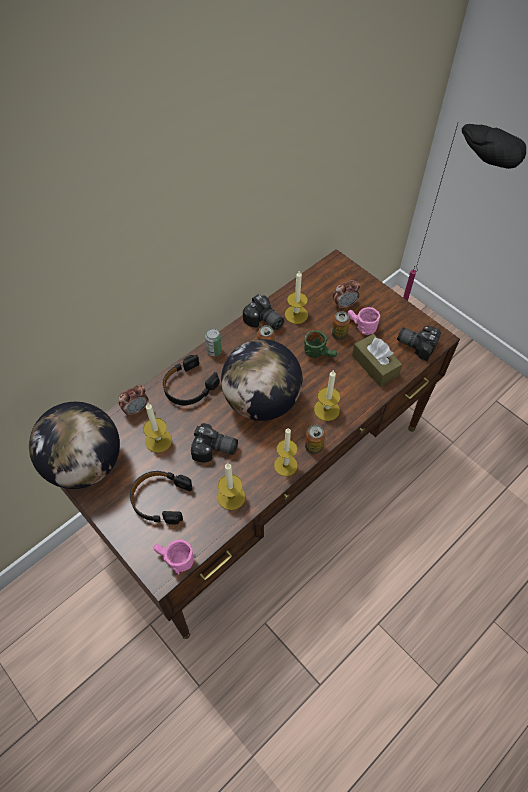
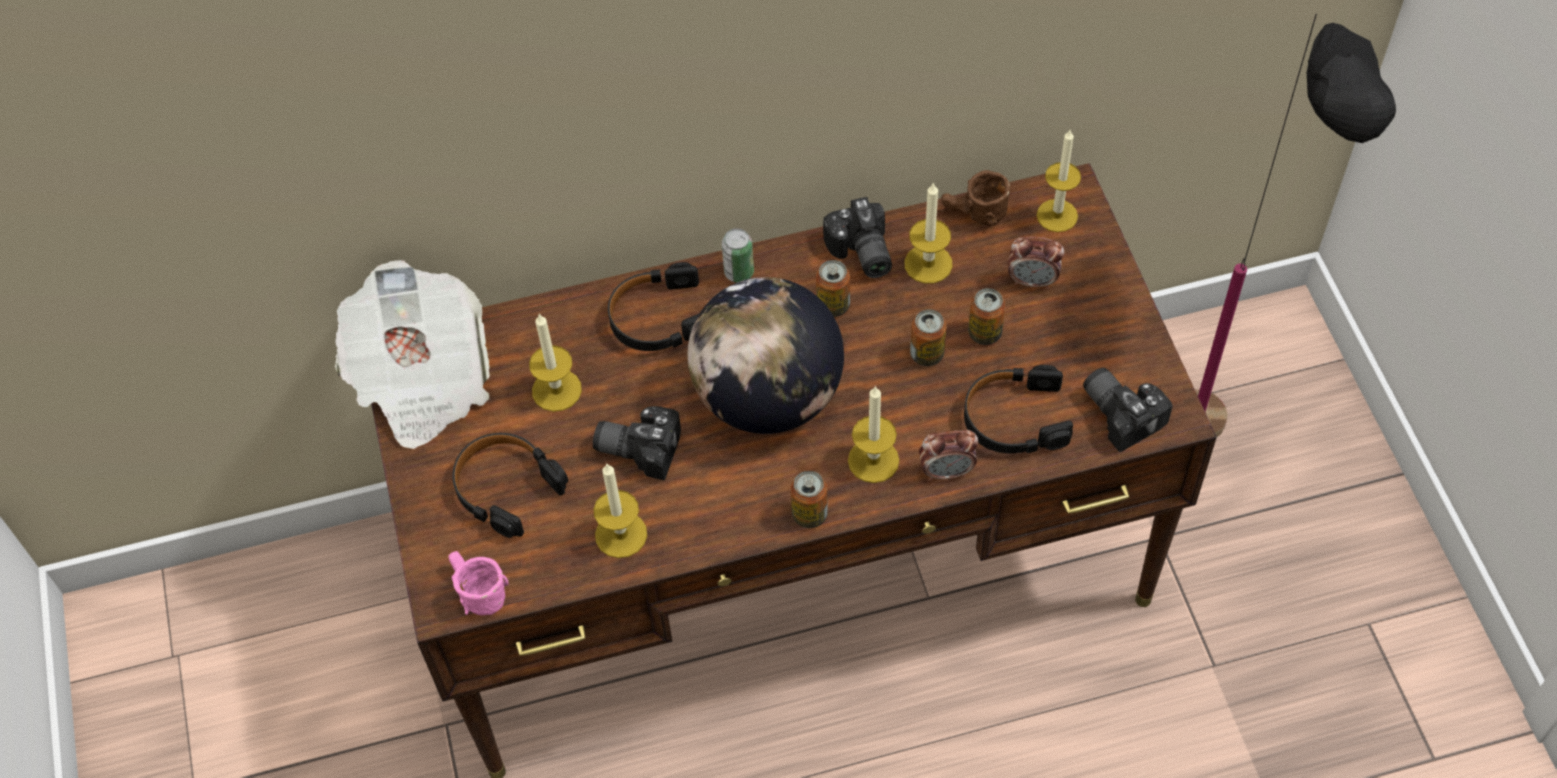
camera: 30 degrees right, 0 degrees up
(85, 464) = (421, 379): globe -> newspaper
(136, 409) = (550, 321): alarm clock -> alarm clock (947, 471)
(215, 450) = (639, 446): camera -> camera turned 150 degrees clockwise
(285, 465) = (742, 524): candle -> candle (1057, 215)
(302, 287) = (974, 215): none -> brown mug
(320, 353) = (927, 354): green mug -> can
(360, 327) = (1035, 335): pink mug -> none
(375, 365) = (1014, 419): brown tissue box -> black headphones

